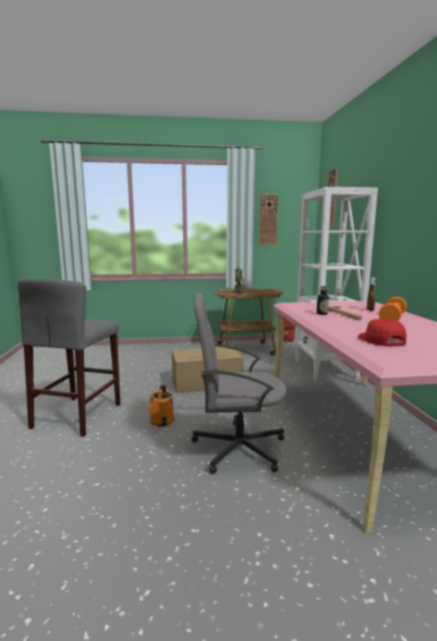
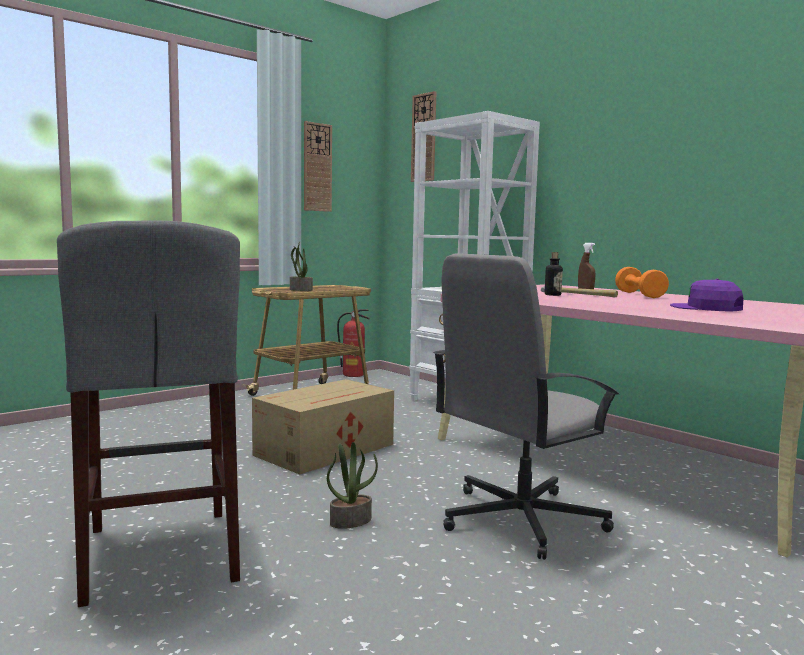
camera: 35 degrees left, 5 degrees down
(161, 423) = (351, 521): orange watering can -> potted plant
(381, 340) = (706, 308): red cap -> purple cap

